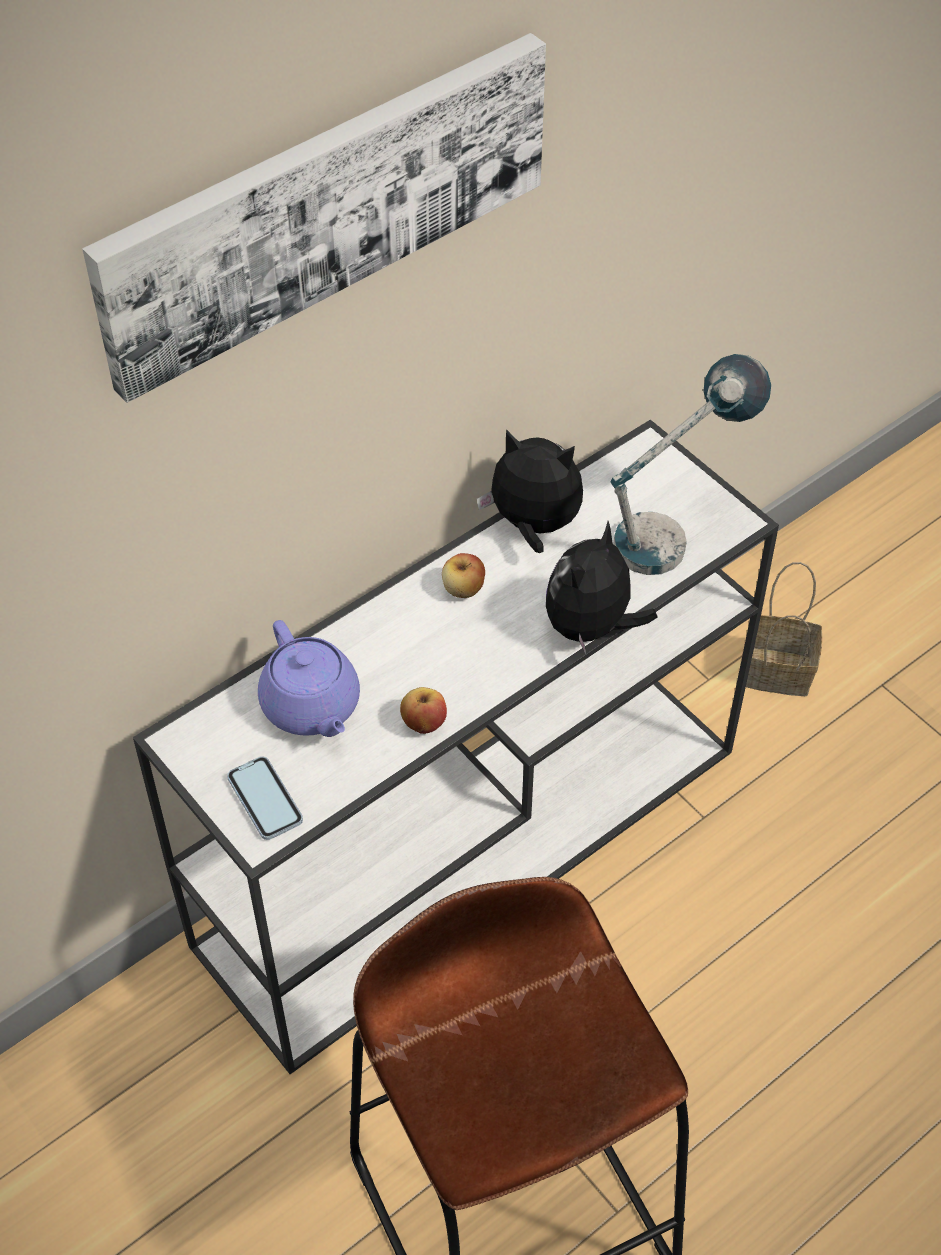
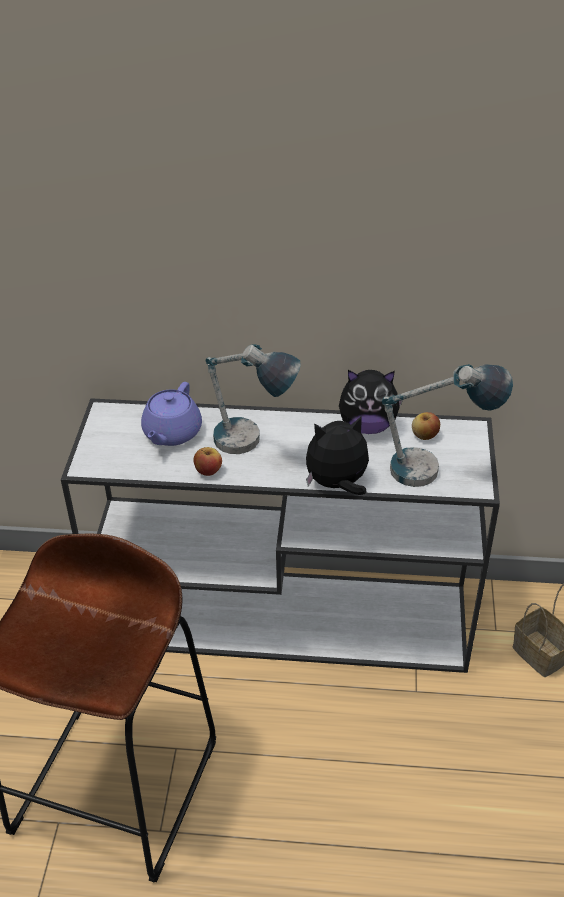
camera: 45 degrees right, 10 degrees down
(265, 799) = (105, 454): phone -> none
(325, 207) = (245, 128): picture -> none
(436, 651) = (252, 447): none -> table lamp
(463, 589) = (299, 431): apple -> apple (424, 435)
(533, 525) = (367, 426): plush toy -> plush toy turned 120 degrees clockwise

